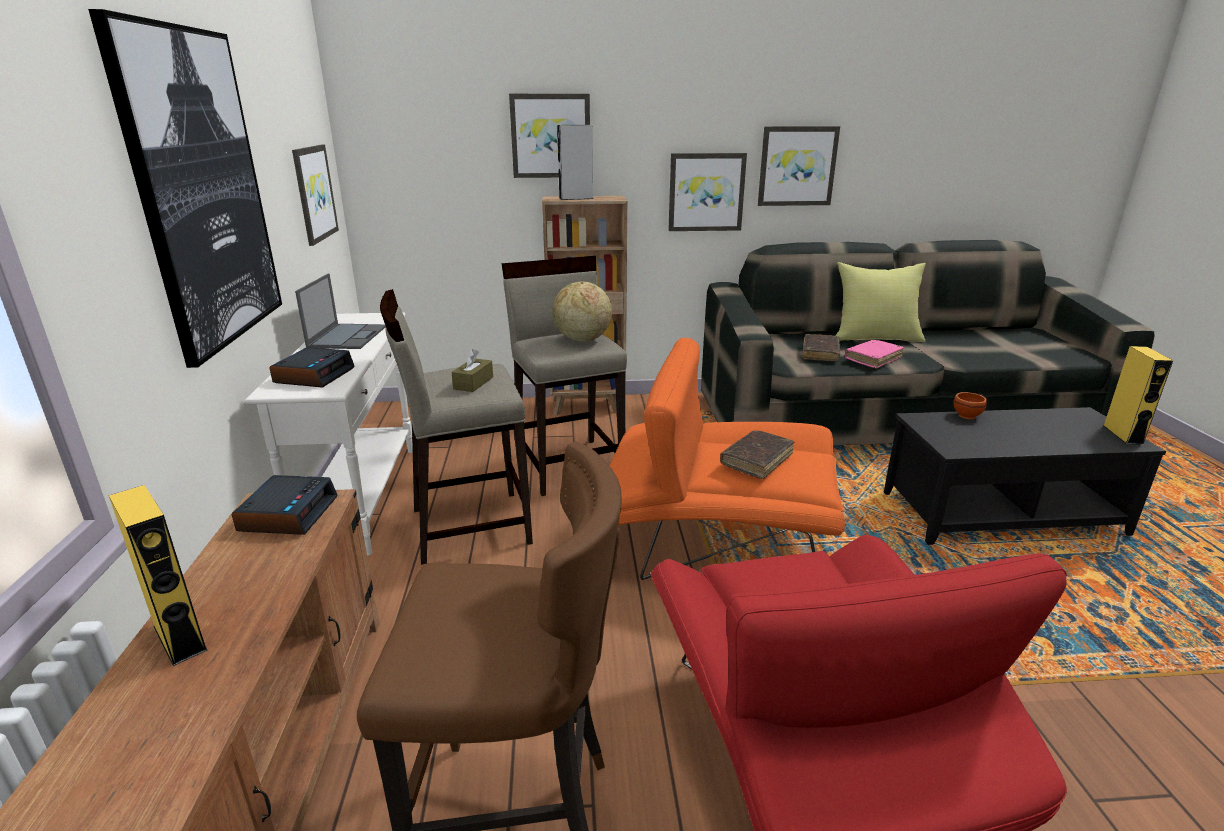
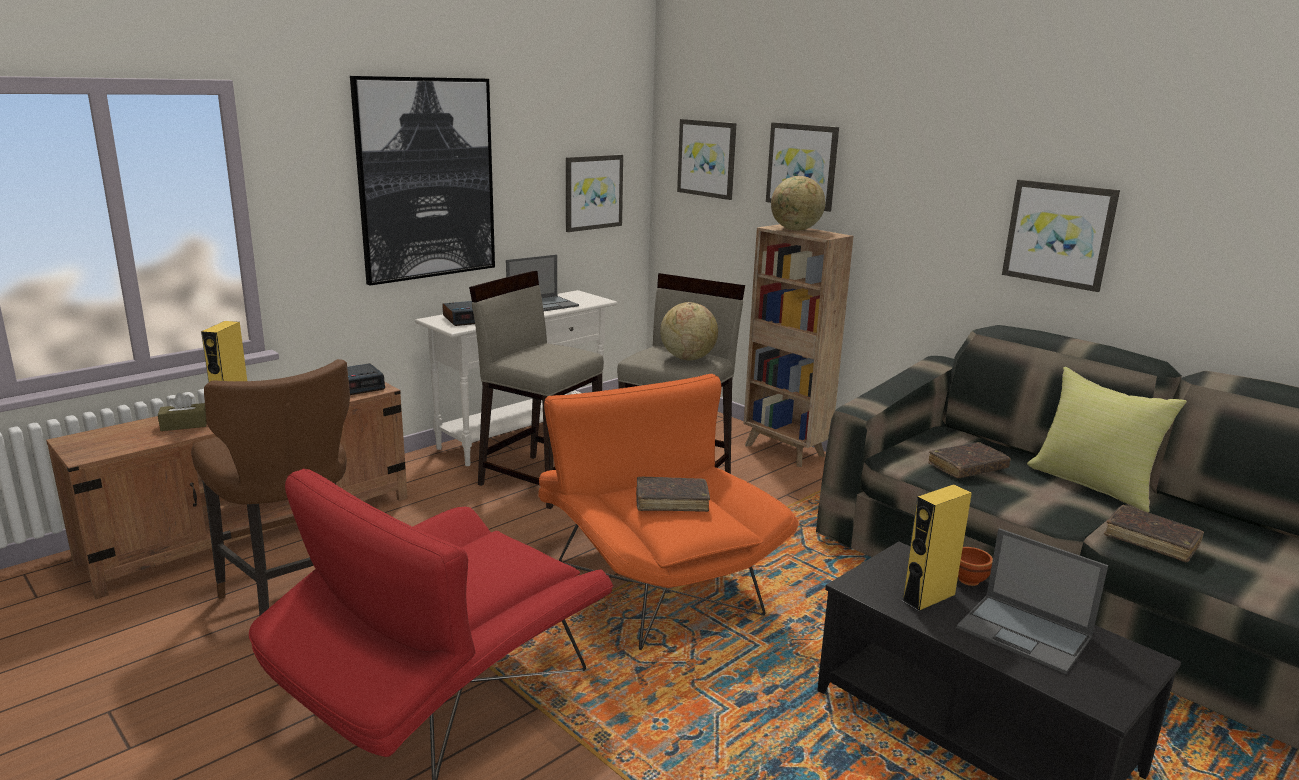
camera: 50 degrees right, 5 degrees down
(473, 383) = (544, 356): brown tissue box -> brown tissue box (184, 425)
(576, 198) = (795, 230): grey speaker -> globe
(706, 192) = (945, 247): picture -> picture (707, 158)
(873, 359) = (1010, 495): pink book -> none
(962, 354) = (1151, 541): none -> brown book
(1044, 428) = (1025, 633): none -> laptop
(1123, 434) = (1118, 693): yellow speaker -> yellow speaker (928, 598)

